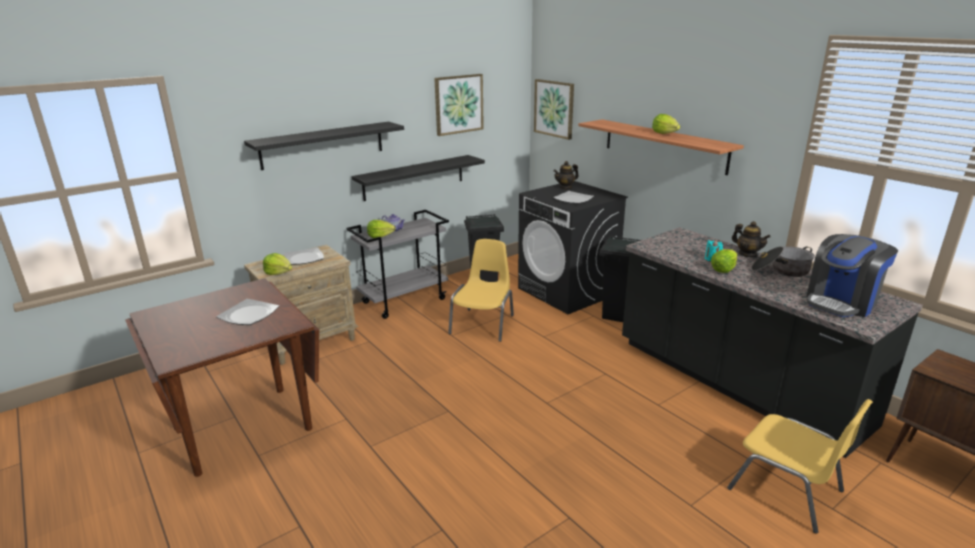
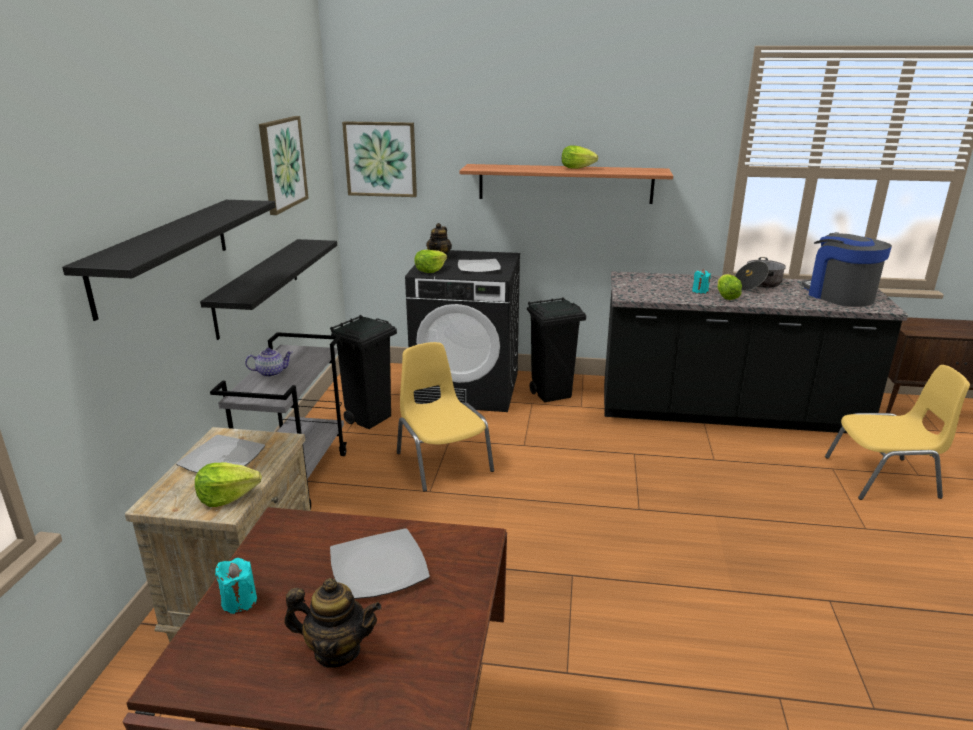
camera: 45 degrees left, 0 degrees up
(197, 302) = (239, 601): none -> turquoise candle
(380, 236) = (269, 387): lettuce -> lettuce (430, 270)
(747, 254) = (710, 279): teapot -> teapot (337, 650)
(841, 302) = (839, 296): coffee machine -> coffee machine turned 150 degrees clockwise

